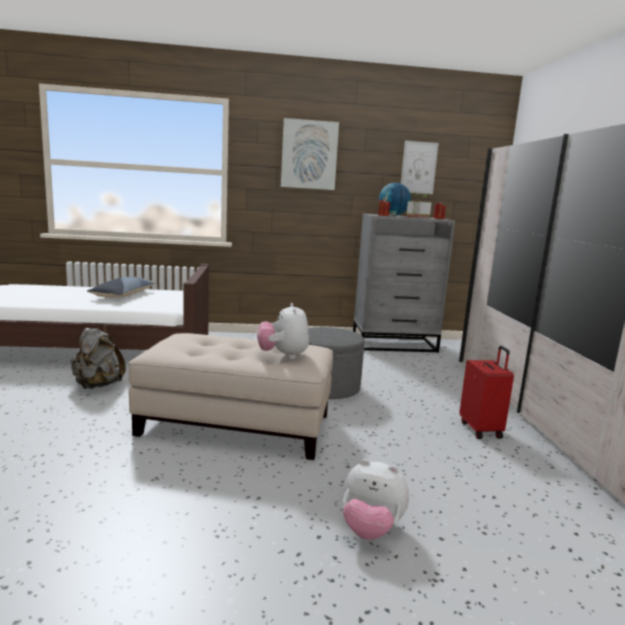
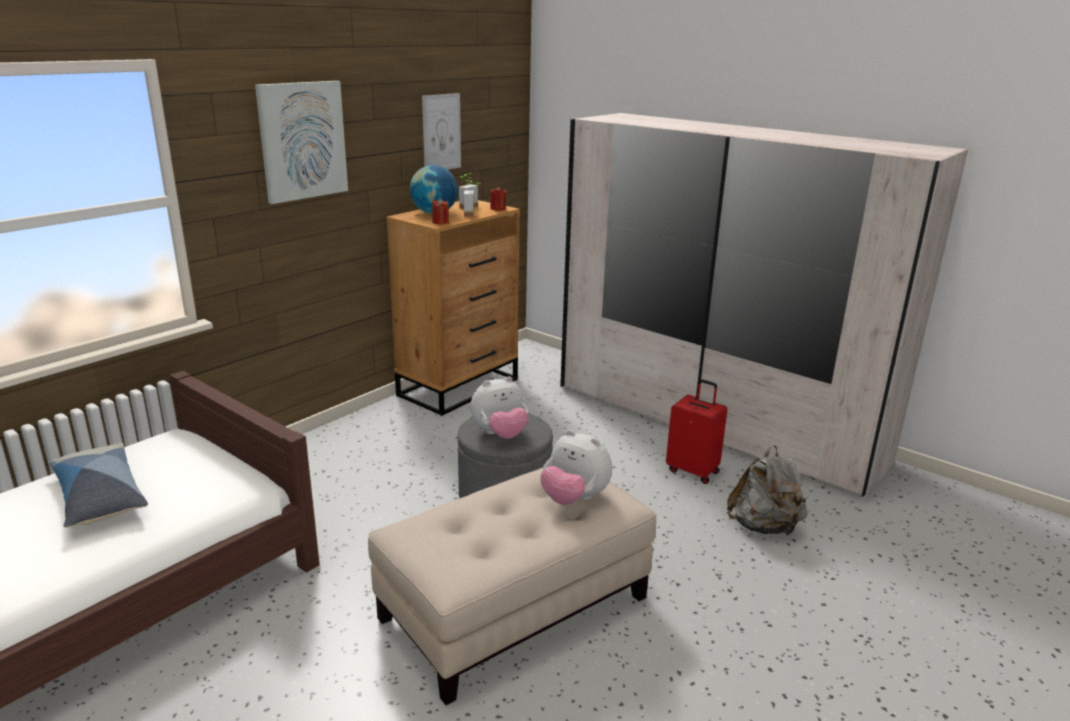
camera: 45 degrees left, 10 degrees up
(97, 385) = (239, 674): grey backpack -> grey backpack (764, 527)
(370, 529) = (783, 633): plush toy -> plush toy (500, 434)
(395, 344) = (459, 387): grey dresser -> brown dresser

